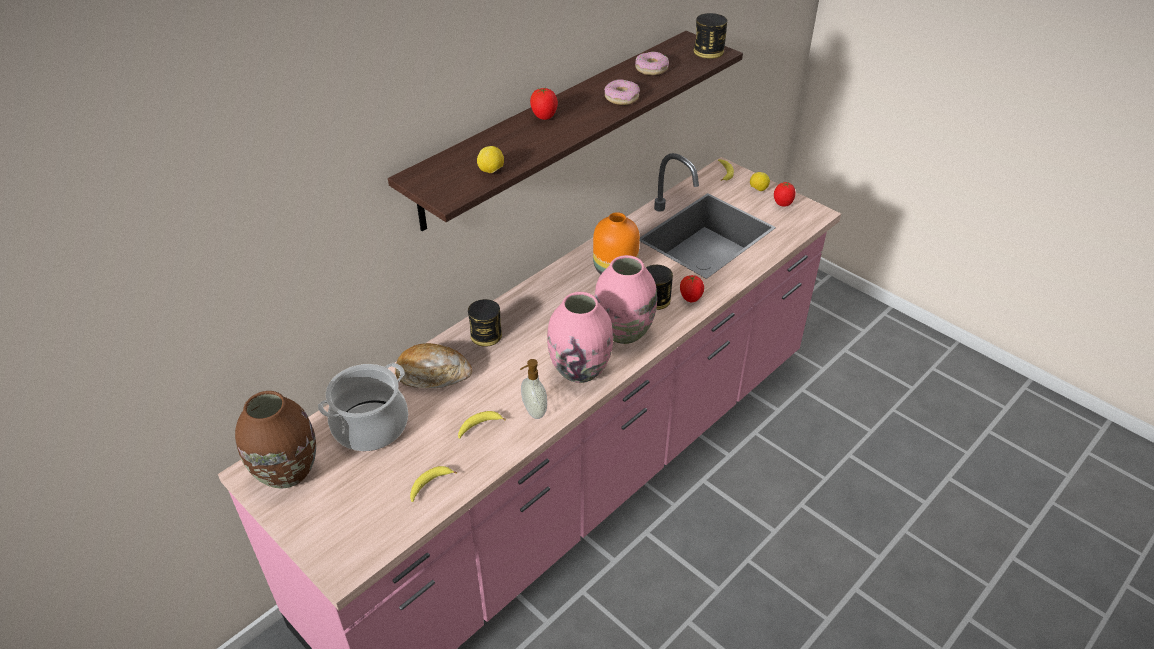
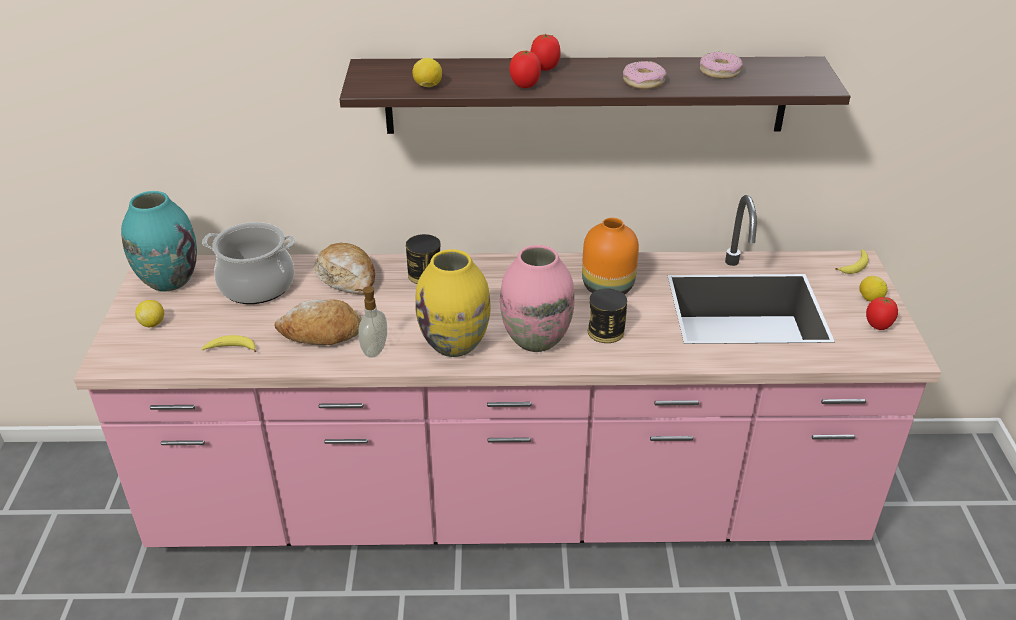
camera: 45 degrees right, 5 degrees down
(286, 472) = (169, 280): brown vase -> turquoise vase
(331, 513) = (153, 323): none -> lemon
(479, 426) = (321, 333): banana -> bread
(580, 370) = (455, 344): pink vase -> yellow vase
(690, 299) = (640, 350): tomato -> tomato (525, 86)
(708, 51) = (811, 80): can -> none

